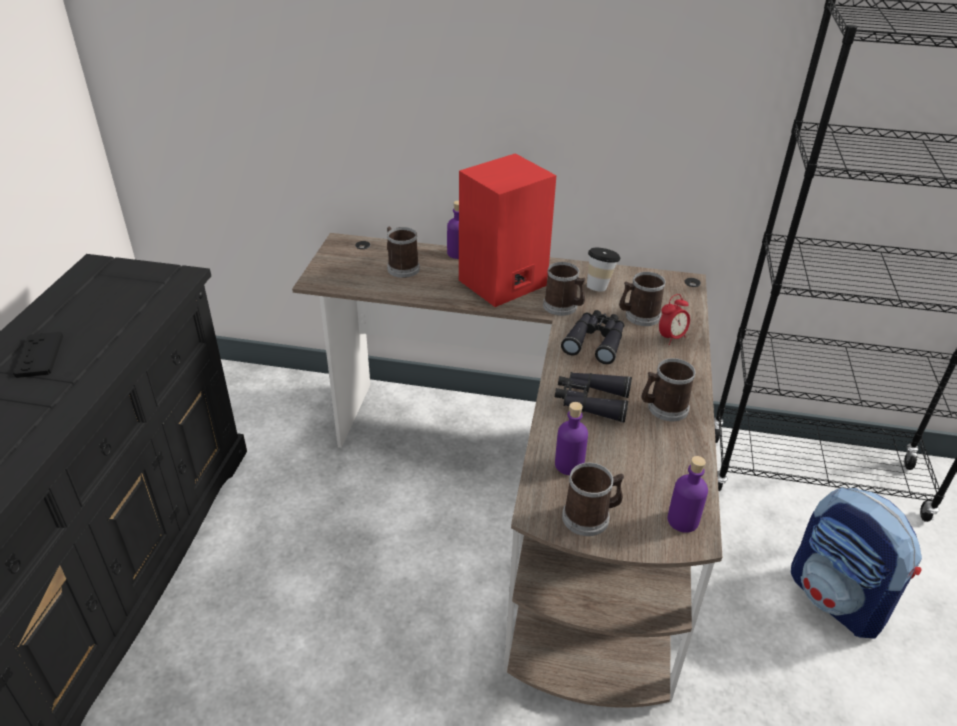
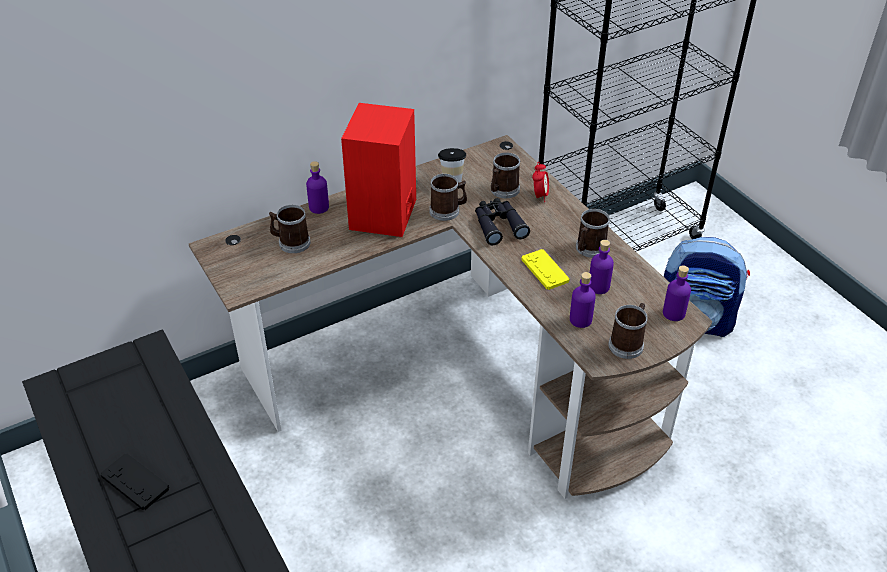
camera: 40 degrees left, 5 degrees up
(591, 401) = (545, 270): black binoculars -> yellow game controller
(628, 446) = (598, 287): none -> purple bottle

